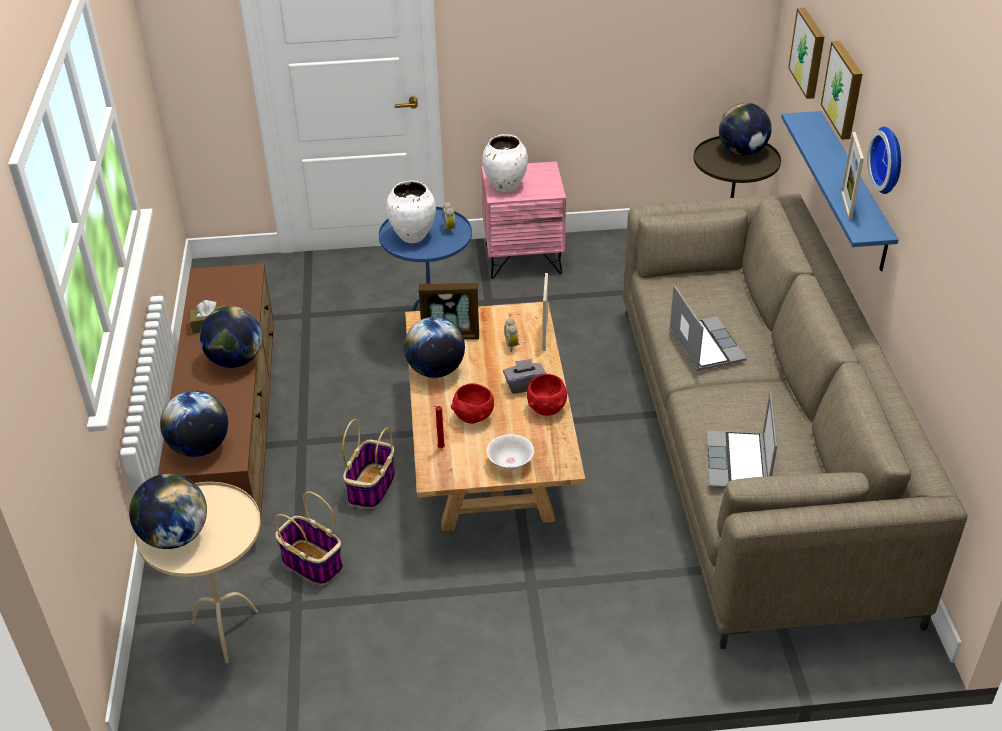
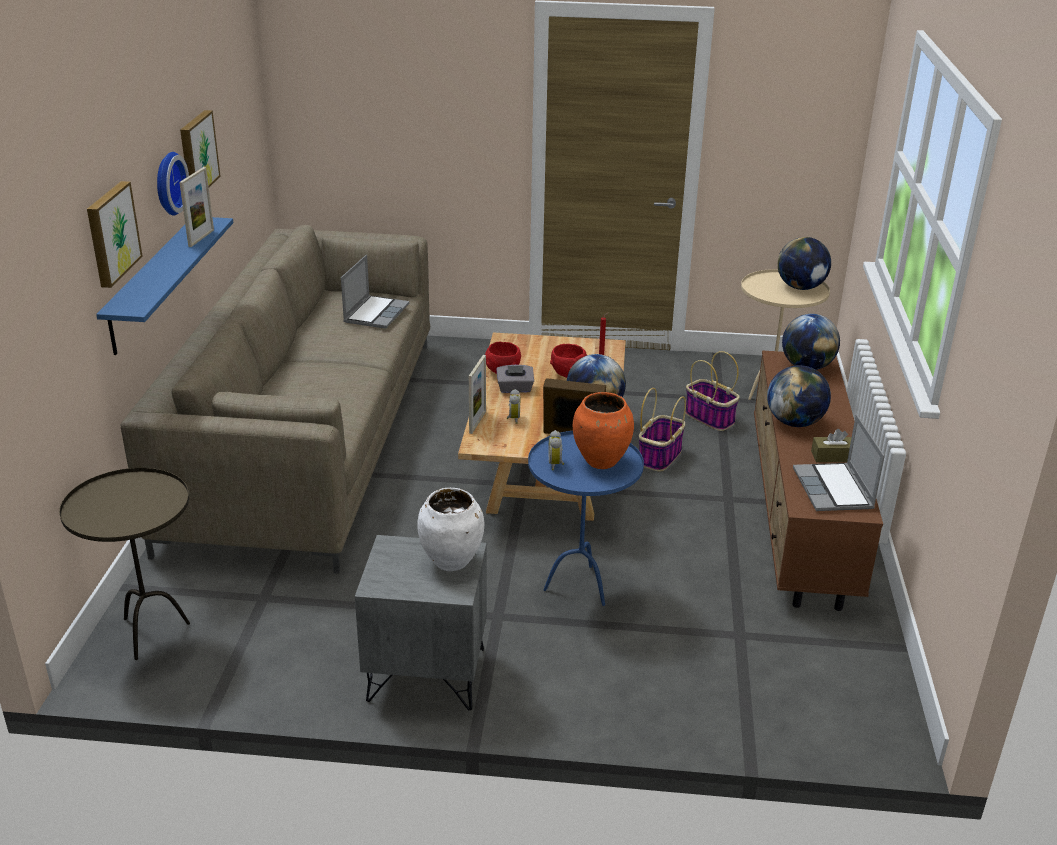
camera: 170 degrees left, 10 degrees down
(412, 236) = (602, 462): white vase -> orange vase
(510, 463) = (547, 345): white bowl -> none
(523, 258) = (426, 675): pink nightstand -> grey nightstand
(704, 345) = (335, 381): laptop -> laptop (834, 490)
(742, 152) = (105, 513): globe -> none
(809, 52) = (56, 304): picture -> picture (197, 153)

